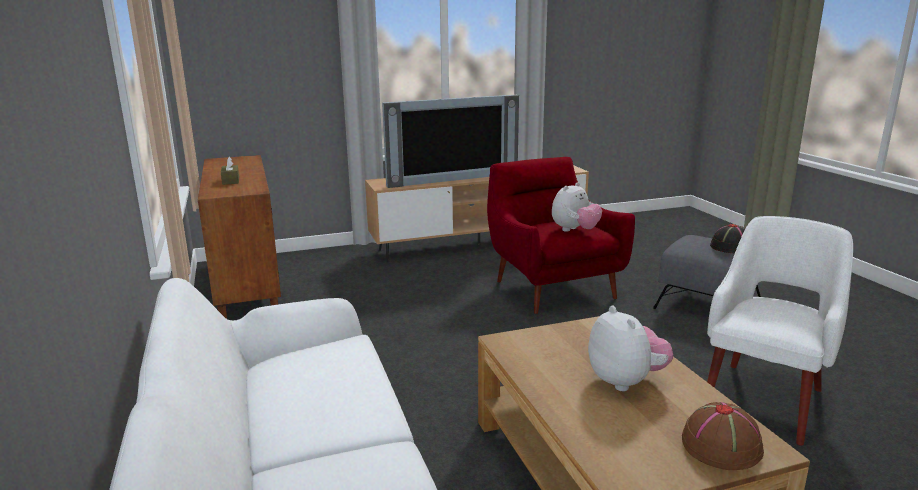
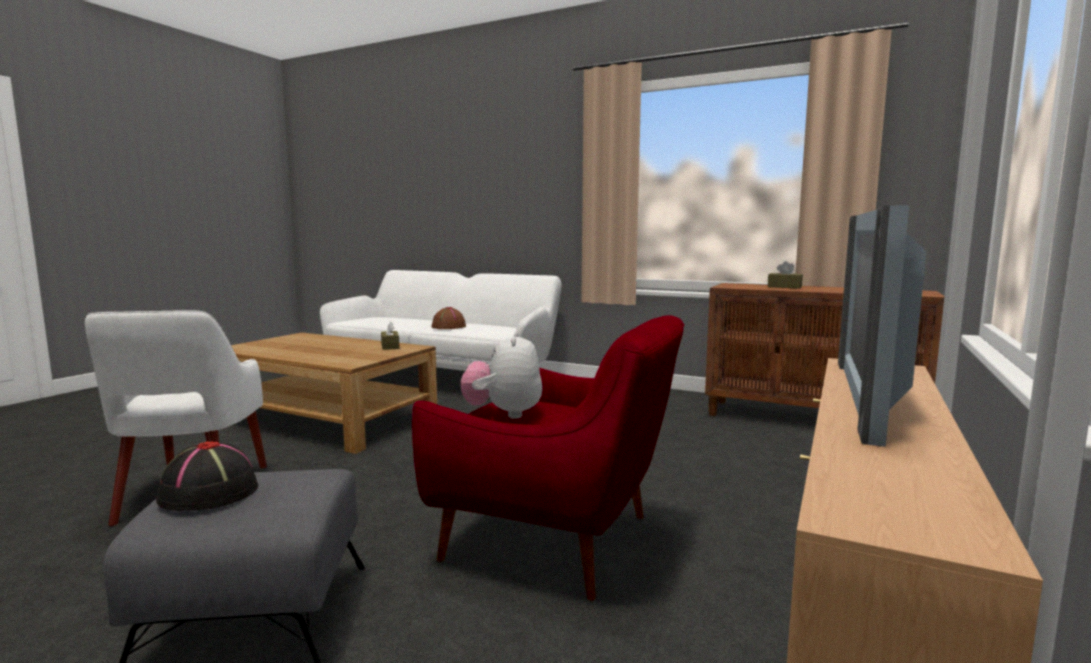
camera: 135 degrees right, 10 degrees down
(529, 354) = (390, 346): none -> brown tissue box
(626, 381) = (318, 349): plush toy -> none
(721, 446) = (255, 345): brown hat -> brown hat (448, 327)

